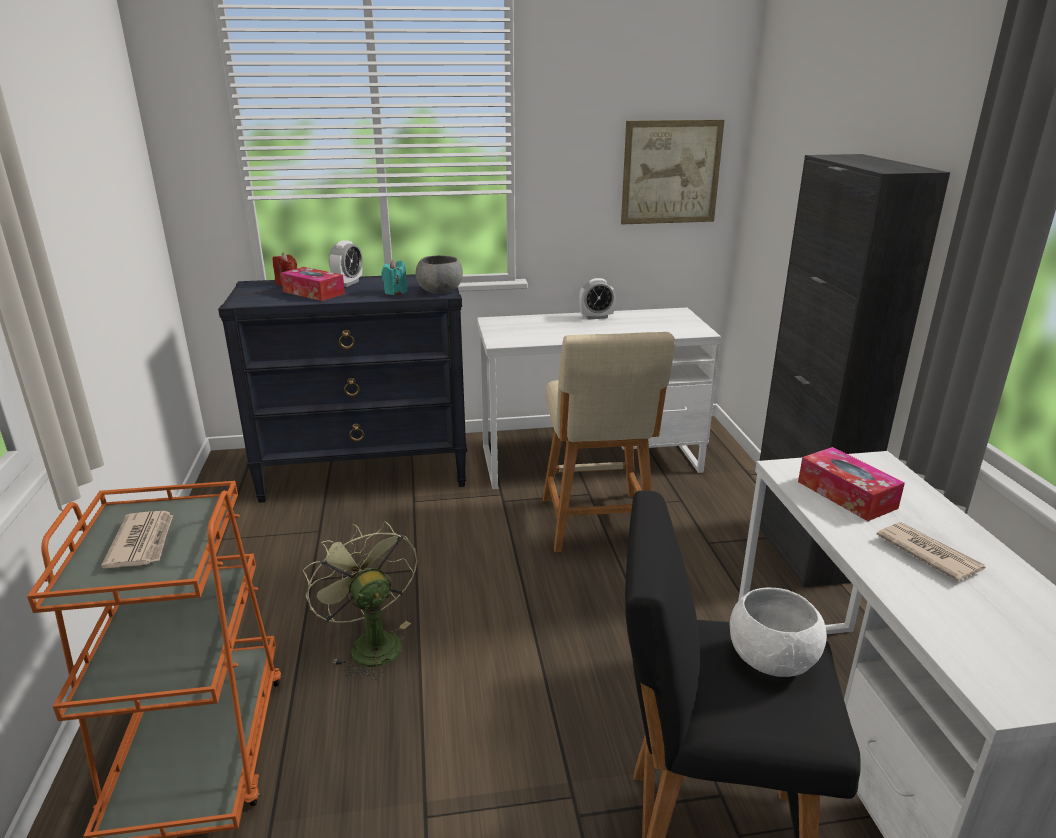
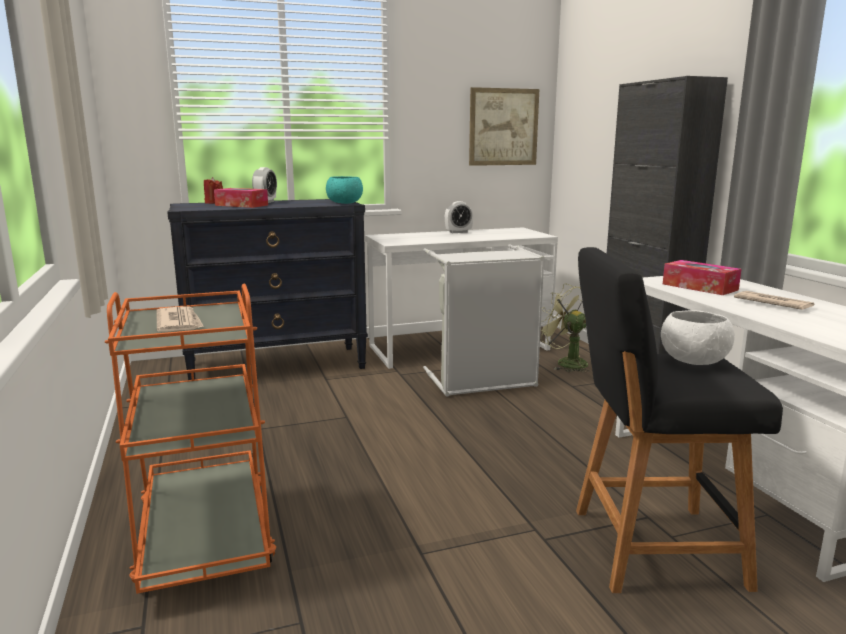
camera: 10 degrees left, 10 degrees down
(369, 643) = (326, 461): green fan -> green fan (565, 363)
(395, 292) = (309, 204): turquoise candle -> none
(439, 291) = (344, 203): grey bowl -> turquoise bowl
(597, 525) = (482, 382): beige stool -> grey laundry basket

